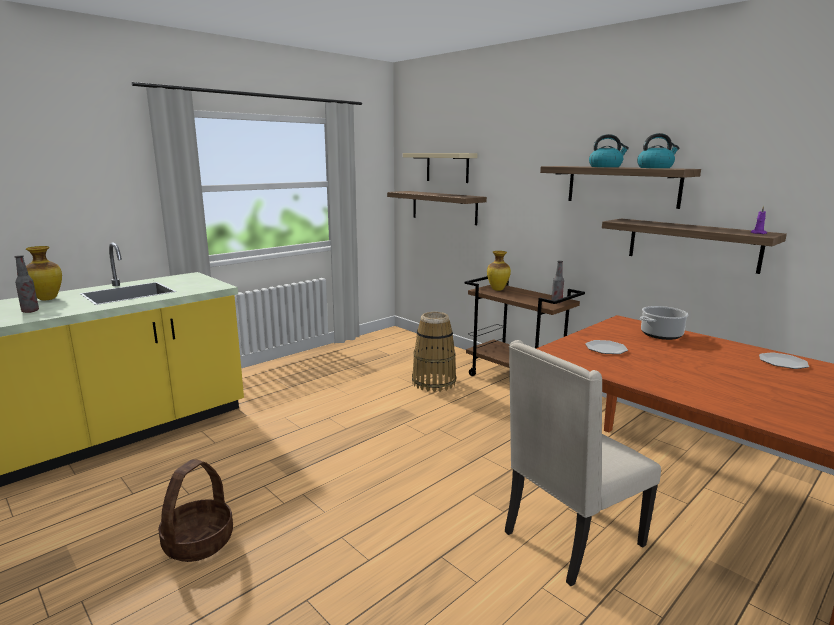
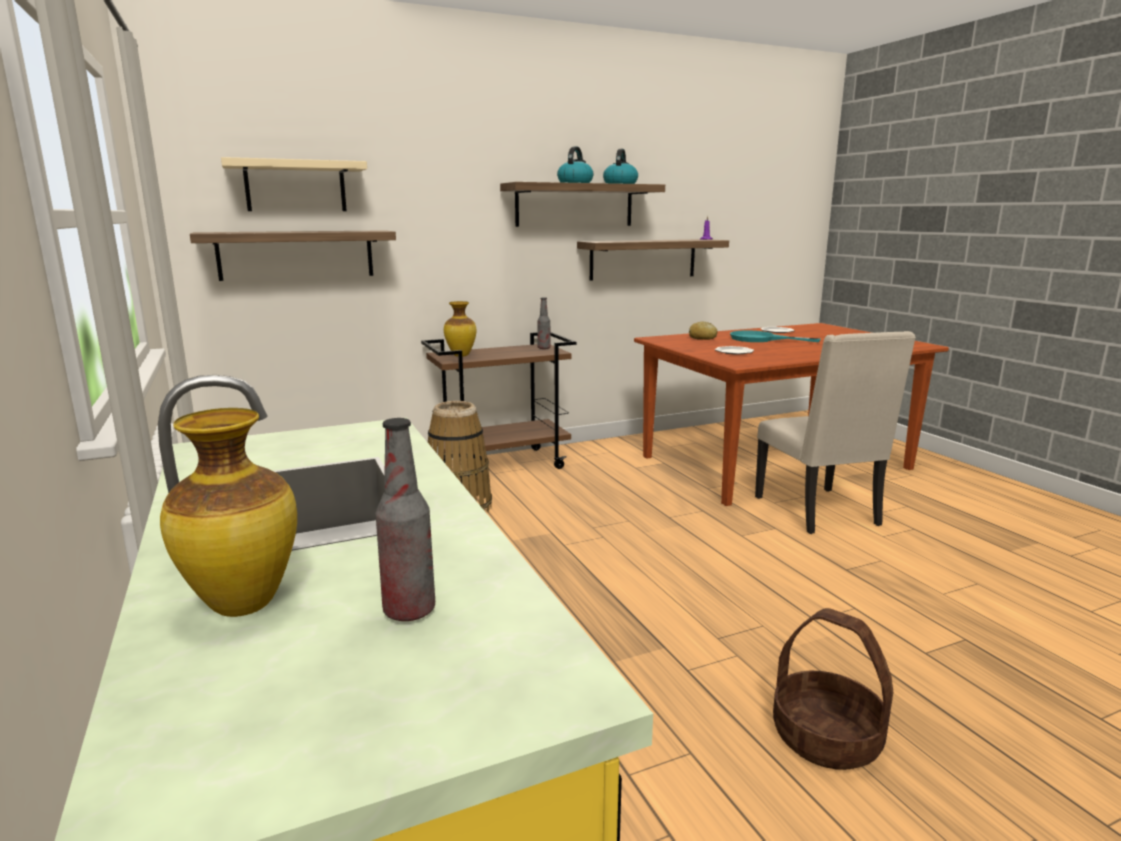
camera: 70 degrees left, 0 degrees up
(661, 335) = (702, 338): cooking pot -> bread
(705, 357) = (761, 339): none -> turquoise frying pan

